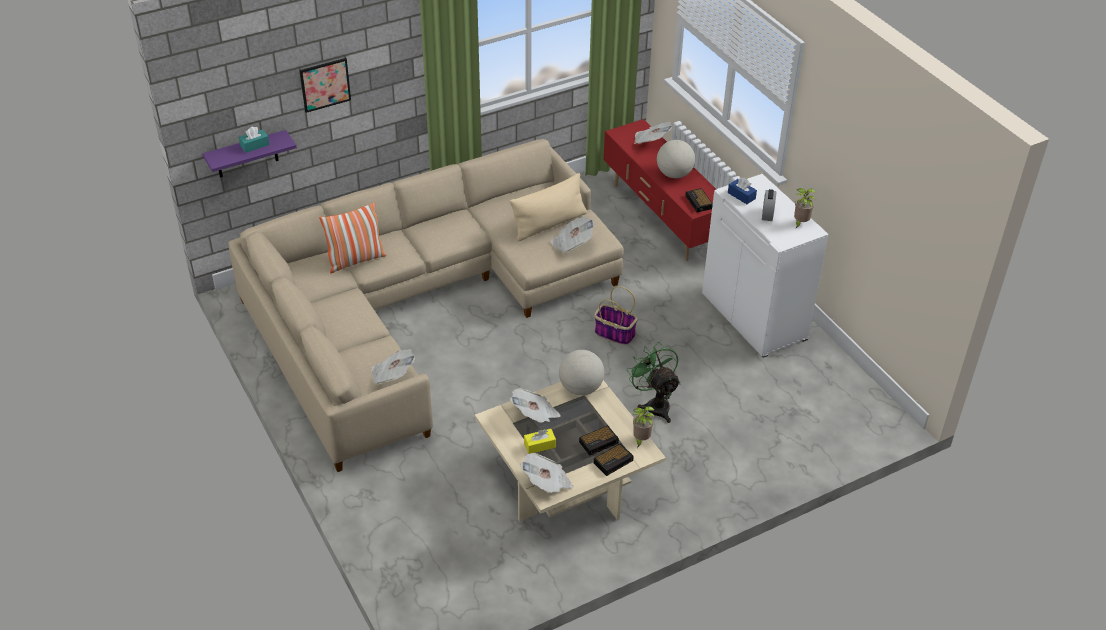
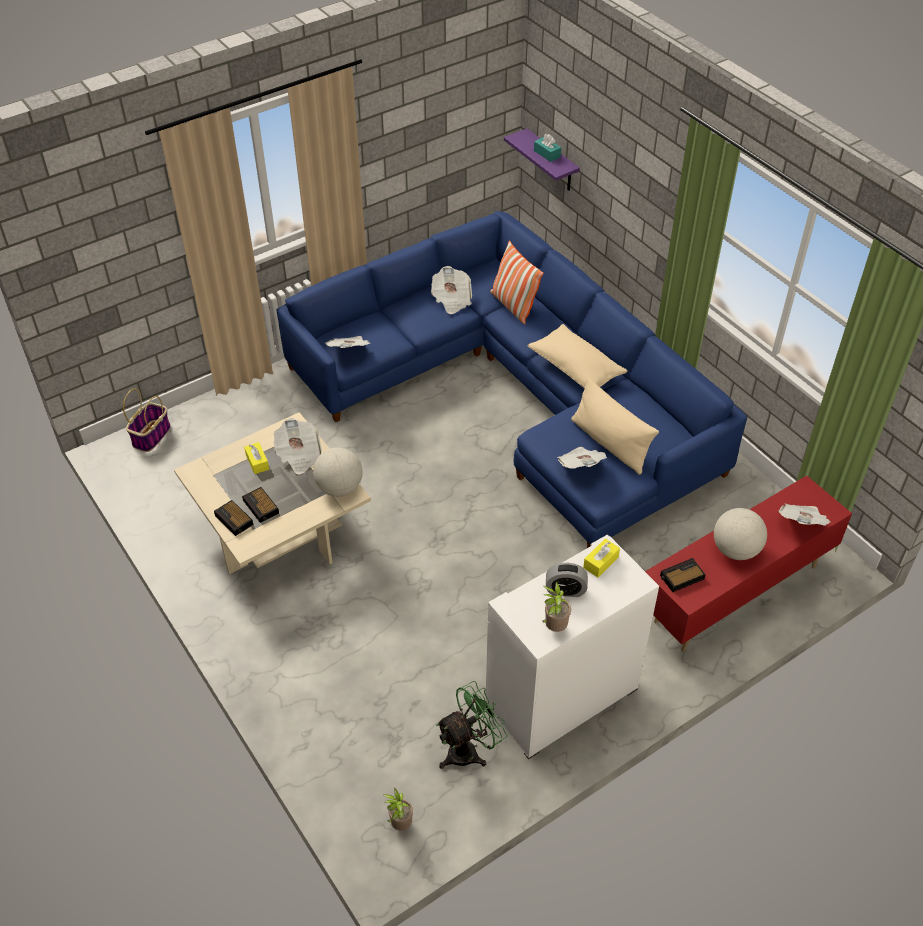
camera: 85 degrees right, 5 degrees up
(325, 84) = (614, 155): picture -> none
(419, 307) = (517, 393): beige sofa -> blue sofa
(453, 232) = (576, 368): none -> beige pillow
(547, 483) = (207, 471): newspaper -> newspaper (452, 300)
(613, 333) = (504, 555): basket -> basket (151, 435)
(641, 440) = (264, 541): potted plant -> potted plant (400, 824)
(654, 404) = (394, 597): green fan -> green fan (469, 750)
(741, 196) = (600, 562): blue tissue box -> yellow tissue box

